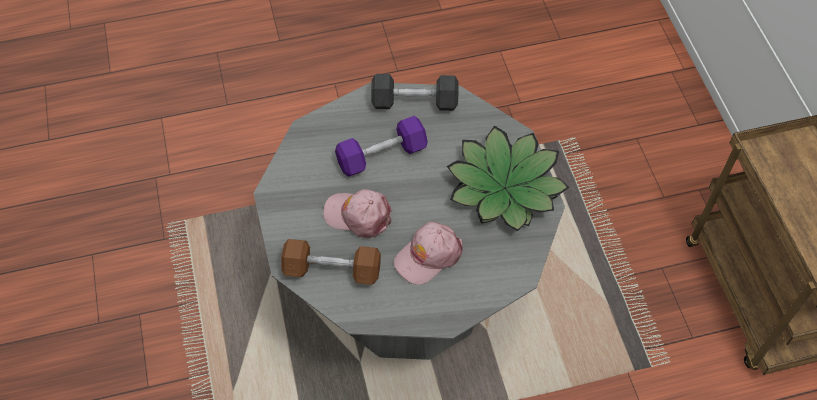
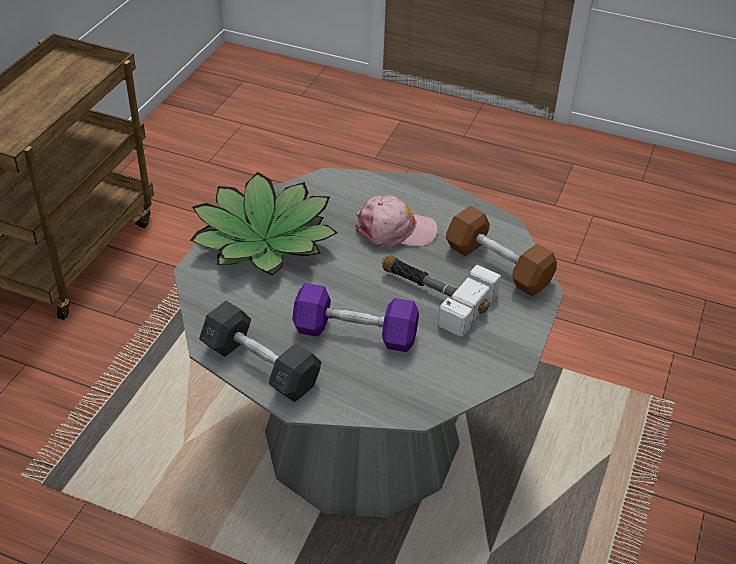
camera: 145 degrees left, 15 degrees down
(358, 215) = (432, 294): pink cap -> hammer

